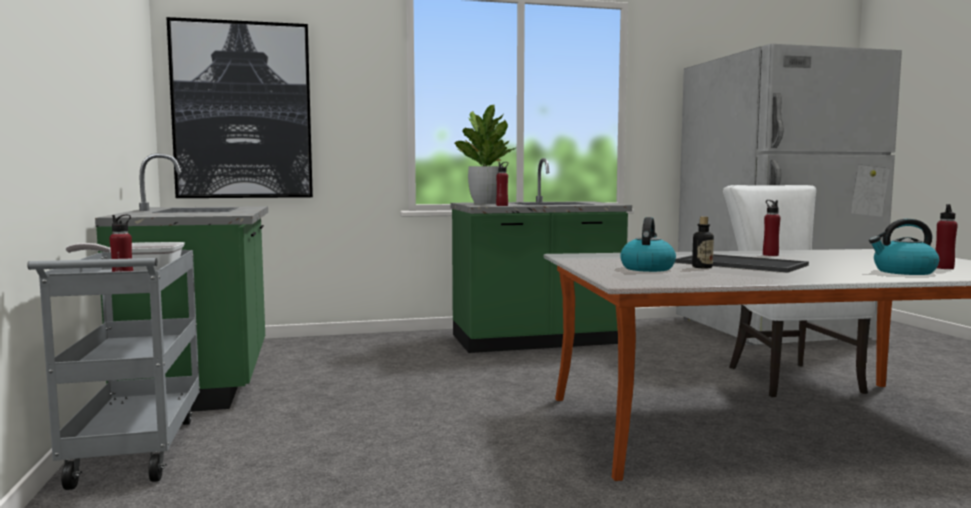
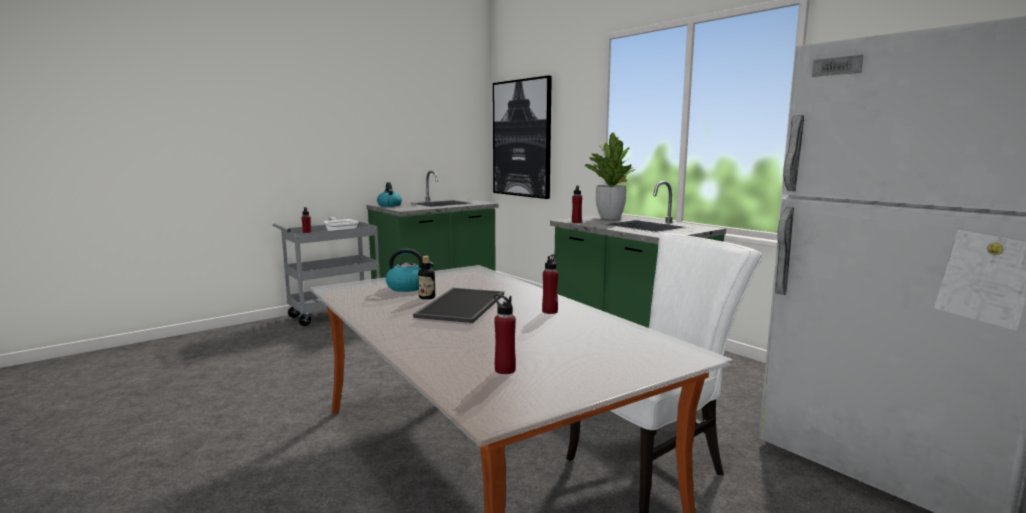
camera: 65 degrees right, 5 degrees up
(903, 272) = (449, 352): kettle -> kettle (389, 205)

